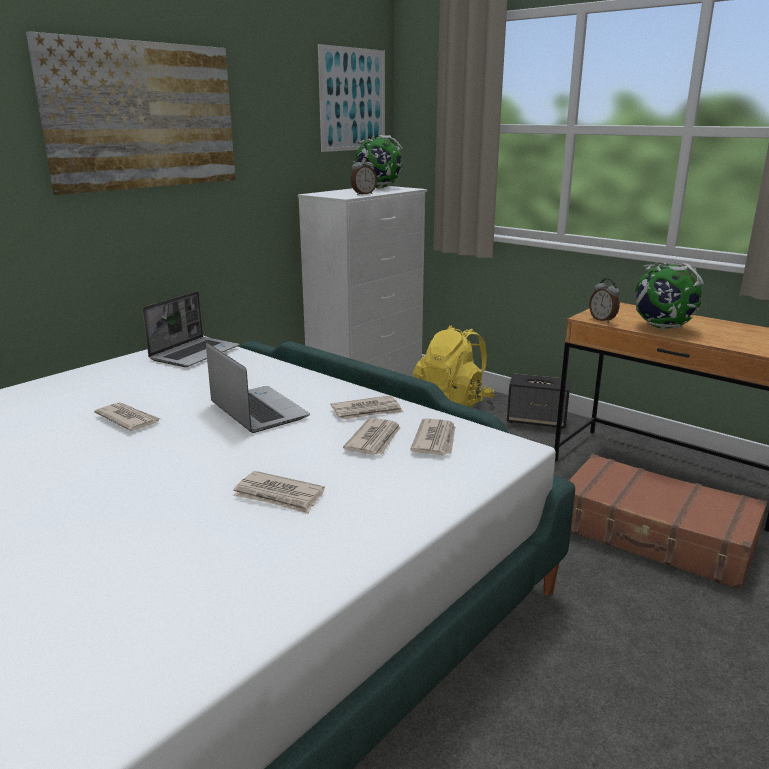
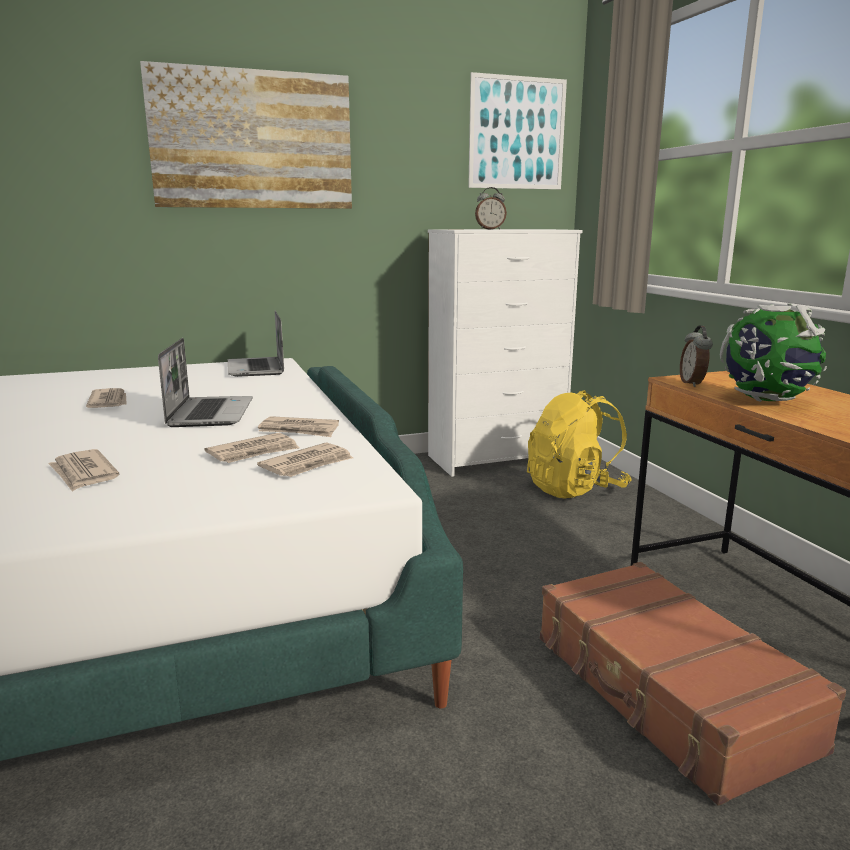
camera: 30 degrees right, 5 degrees down
(195, 353) = (256, 368): laptop -> laptop turned 105 degrees clockwise
(378, 188) = (530, 229): globe -> none
(537, 420) = (663, 524): speaker -> none

